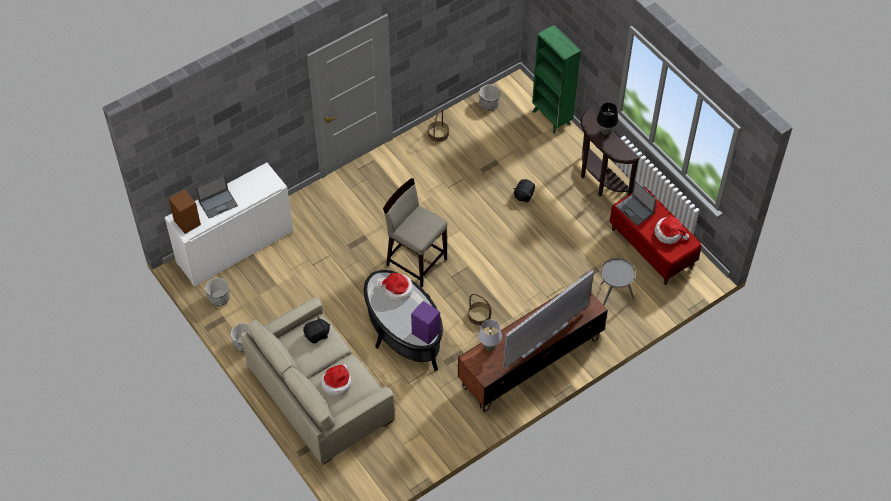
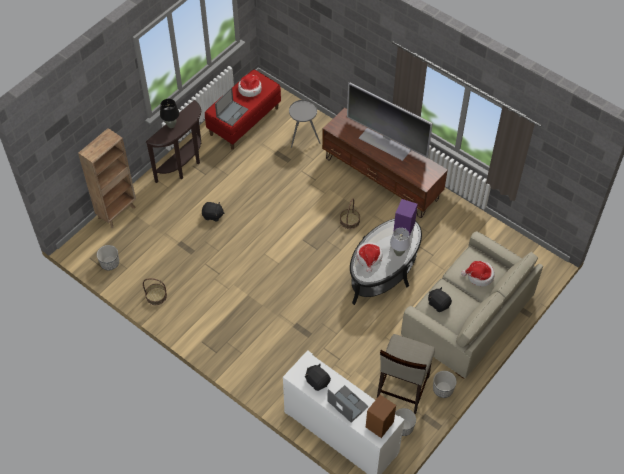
camera: 105 degrees left, 0 degrees up
(251, 186) = (317, 381): none -> black plush toy
(416, 261) = (309, 278): beige stool -> beige stool (402, 389)
(489, 347) = (409, 173): grey table lamp -> grey table lamp (398, 253)
(551, 118) = (117, 212): green bookcase -> brown bookcase

